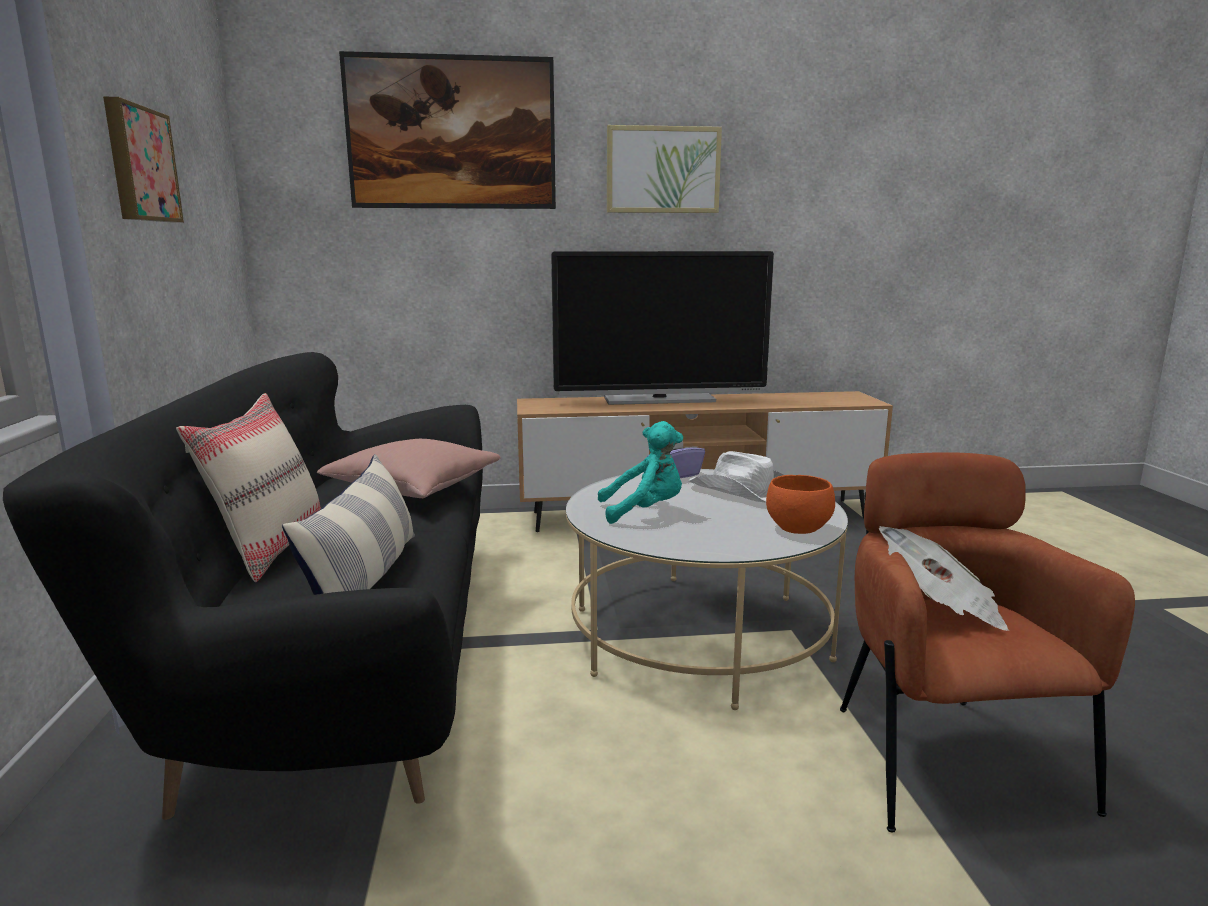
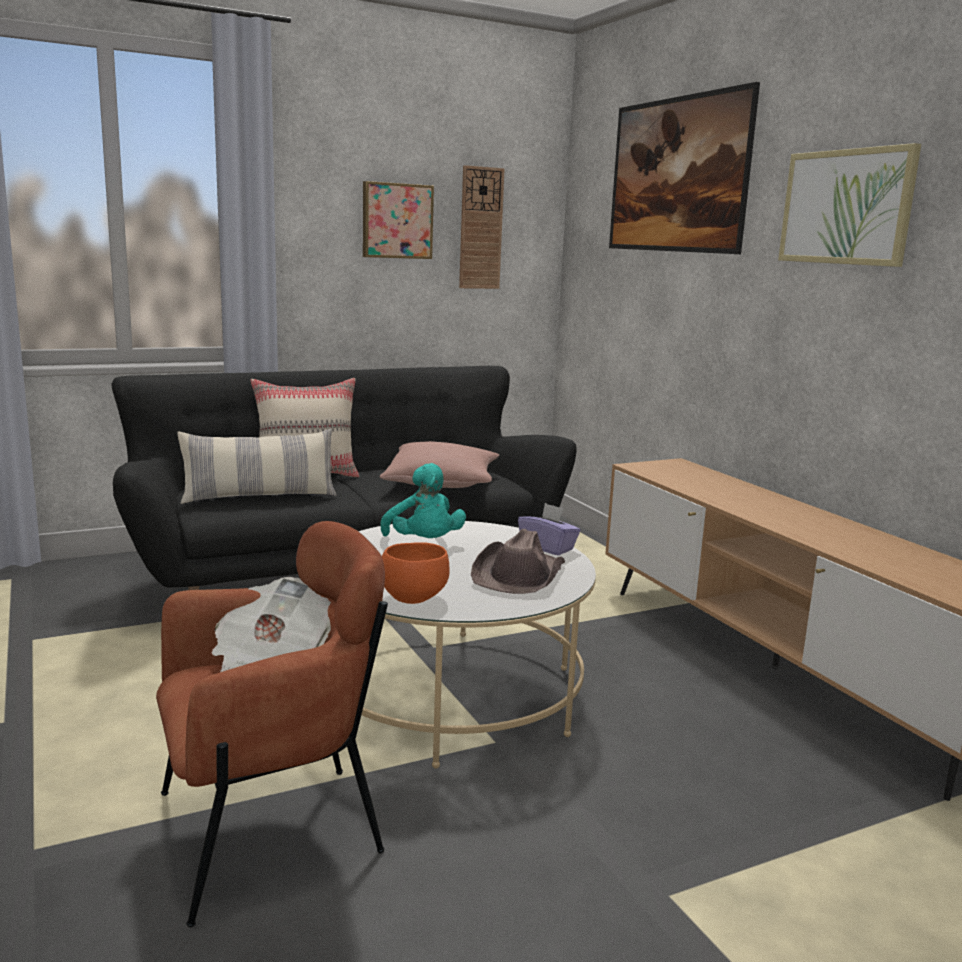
camera: 70 degrees right, 0 degrees up
(196, 181) = (480, 228): none -> wall clock
(659, 400) = (770, 502): television -> none
(742, 491) = (518, 575): white hat -> brown hat

